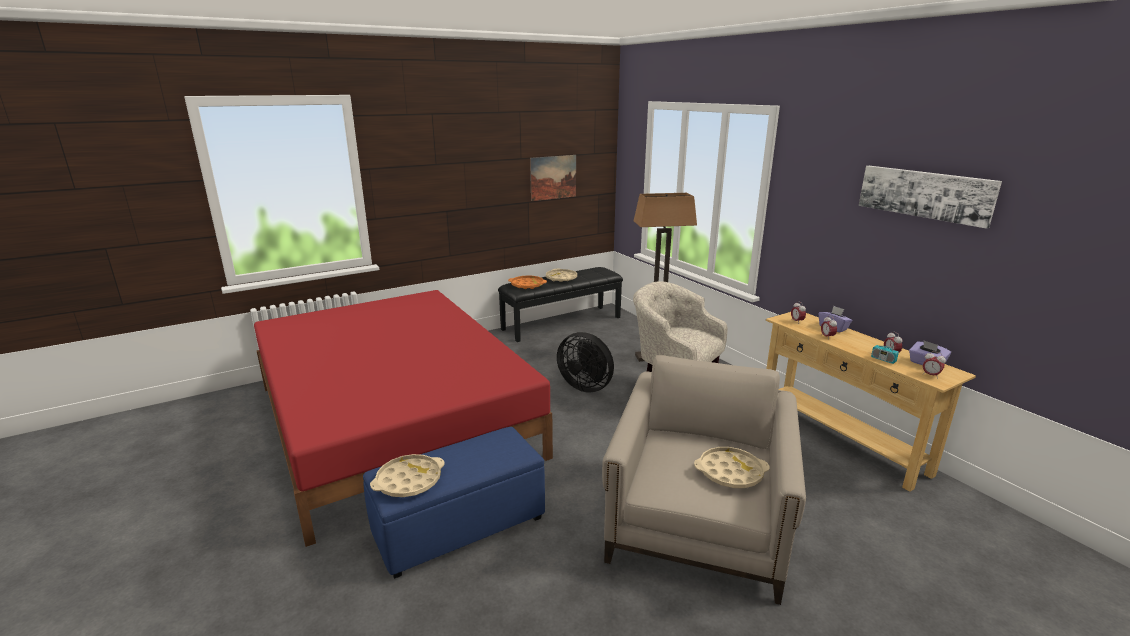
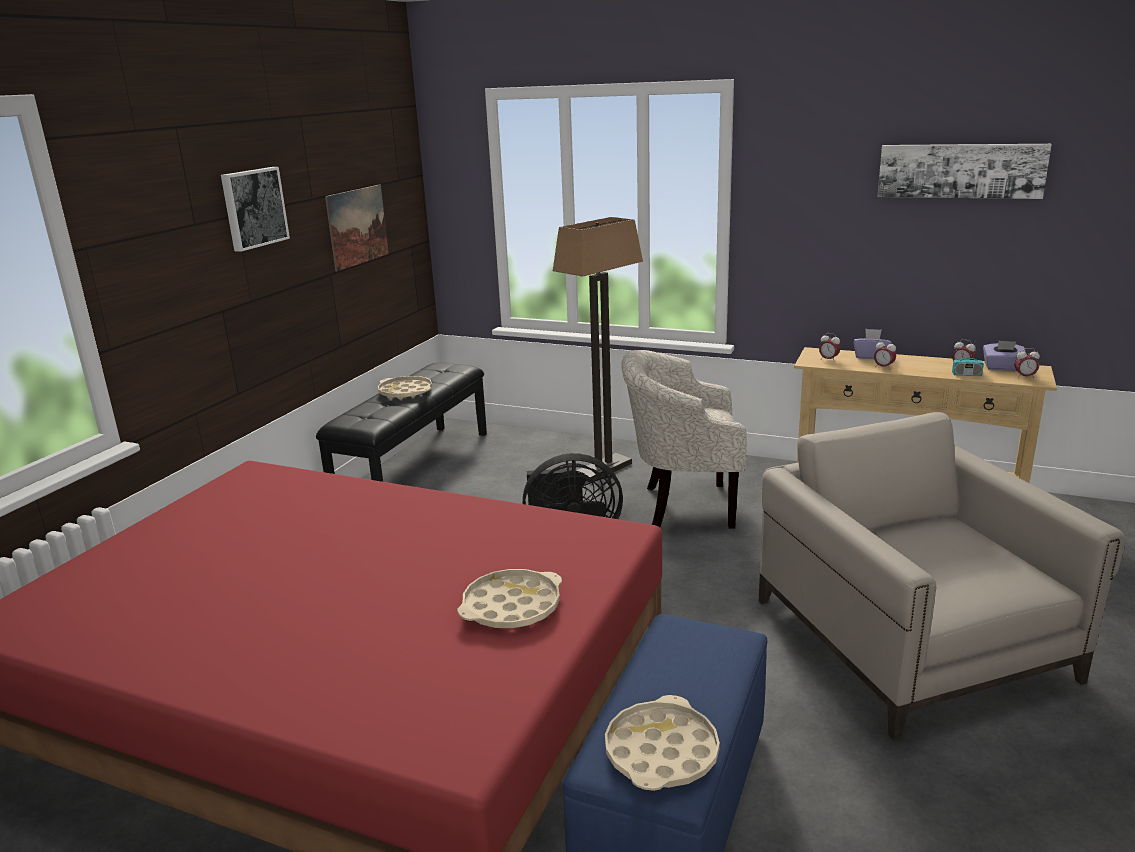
camera: 35 degrees left, 0 degrees up
(475, 159) = (253, 208): none -> picture
(527, 285) = (369, 415): orange tray -> none
(730, 472) = (973, 552): beige tray -> beige tray (511, 607)

